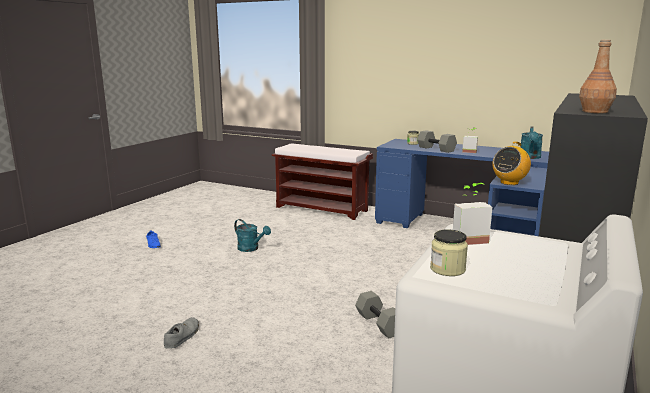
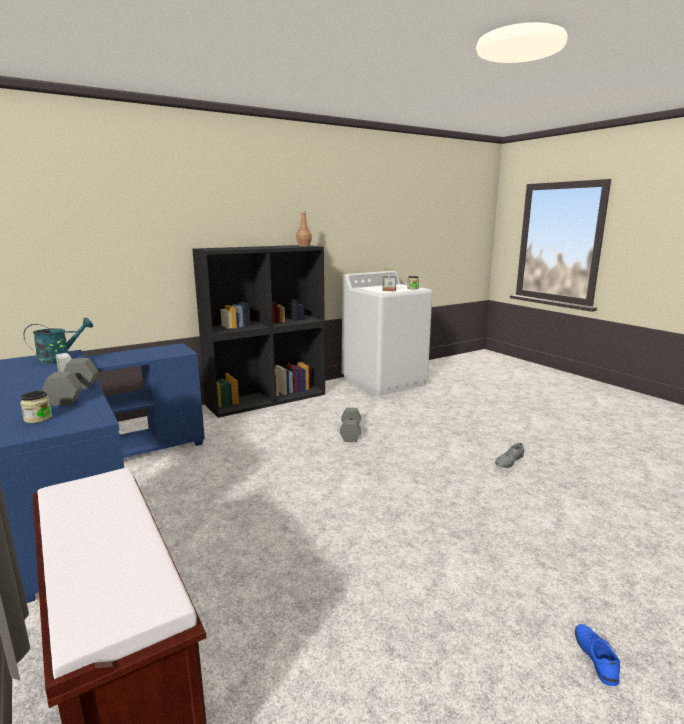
camera: 150 degrees left, 0 degrees up
(251, 249) = (400, 566): turquoise watering can -> none
(509, 182) = (179, 351): radio -> none

